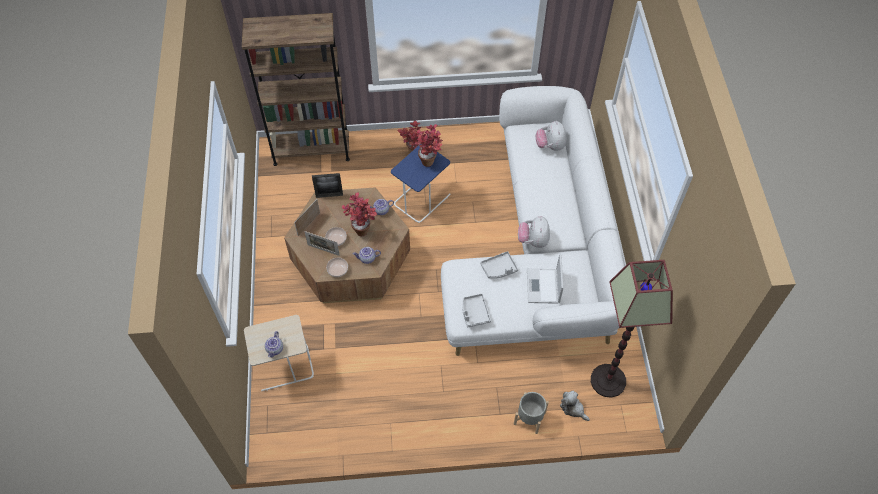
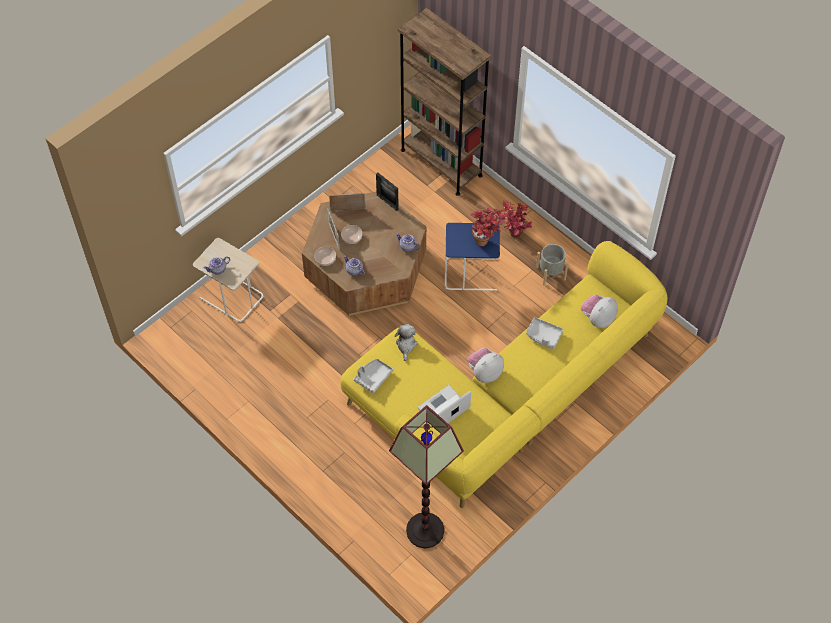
camera: 50 degrees right, 0 degrees up
(362, 228) = (378, 246): potted plant -> none
(499, 268) = (431, 365): grey tray -> grey tray (543, 336)
(529, 418) = (338, 494): grey planter -> grey planter (550, 273)
(540, 252) = (504, 397): white sofa -> yellow sofa
(573, 408) = (375, 521): plush toy -> plush toy (406, 345)

